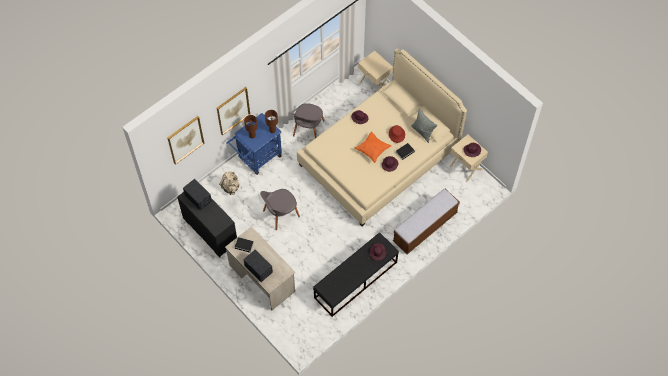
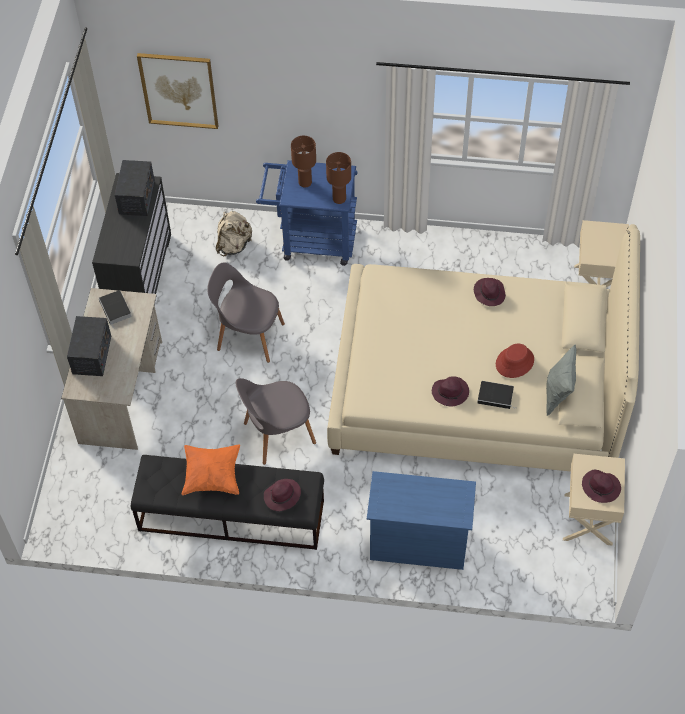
camera: 50 degrees right, 5 degrees down
(233, 110) = (293, 111): picture -> none
(308, 129) = (426, 264): grey chair -> grey chair (277, 434)
(372, 150) = (451, 351): orange pillow -> orange pillow (212, 476)
(425, 227) = (418, 542): bench -> blue dresser

